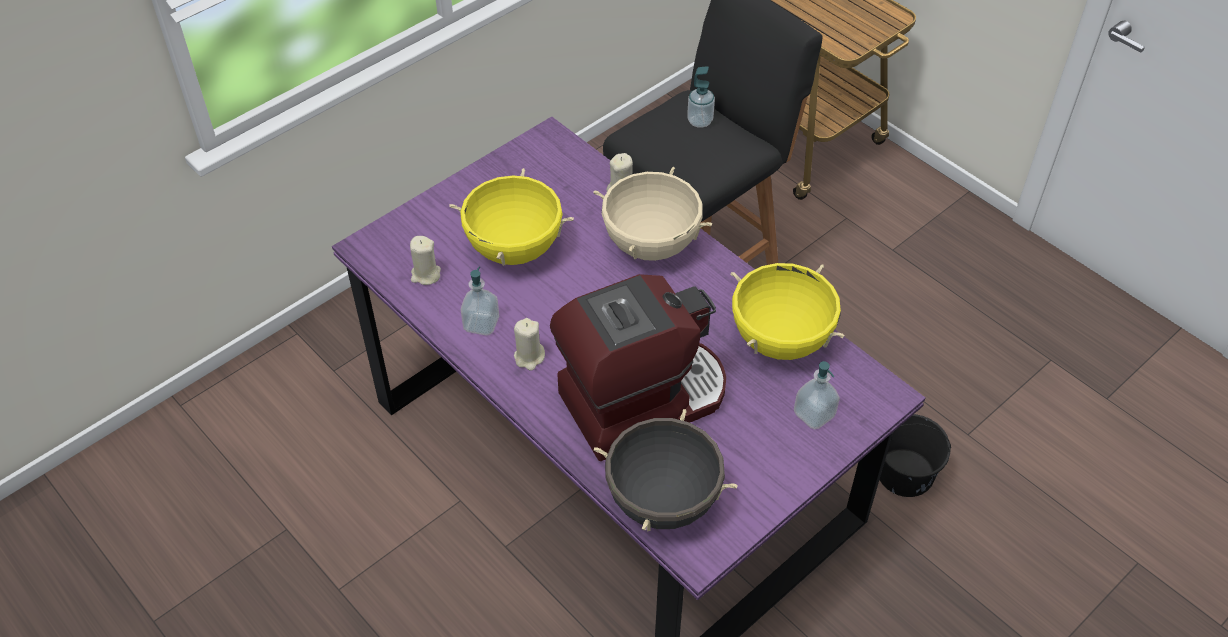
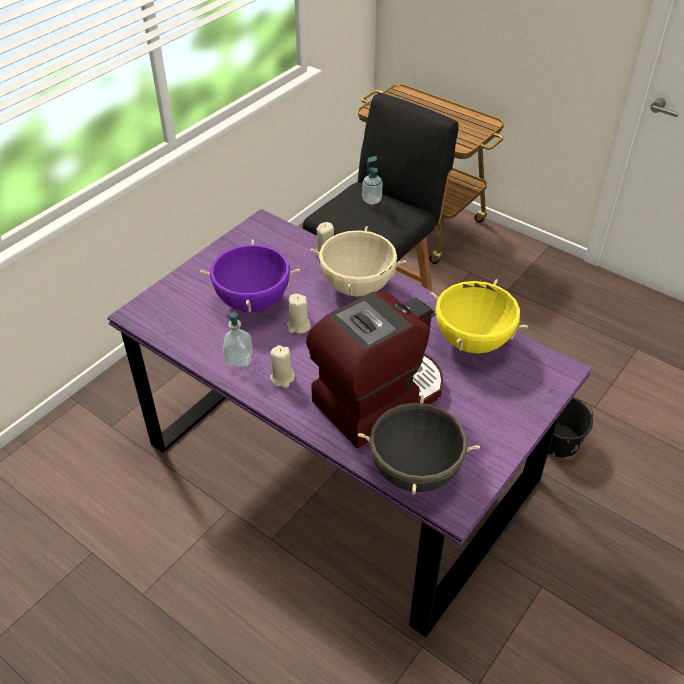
camera: 10 degrees left, 5 degrees down
(425, 275) = (187, 328): beige candle -> beige candle (298, 326)
(514, 249) = (253, 302): yellow cooking pot -> purple cooking pot
(814, 414) = (513, 391): soap dispenser -> none

